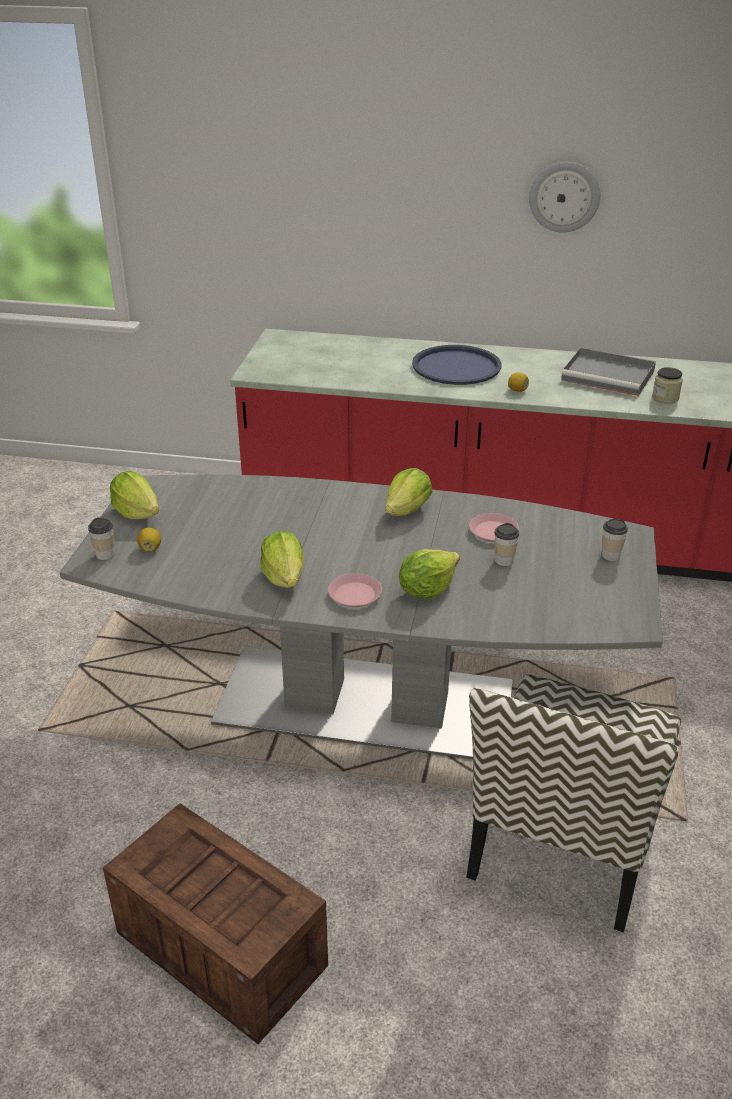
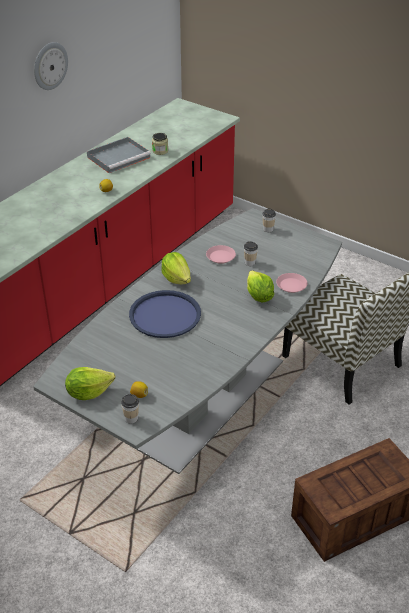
camera: 65 degrees left, 5 degrees up
(284, 577) = (212, 344): lettuce -> none
(355, 594) = (246, 323): pink plate -> pink plate (291, 285)
(456, 366) = (54, 200): blue tray -> blue tray (165, 315)

